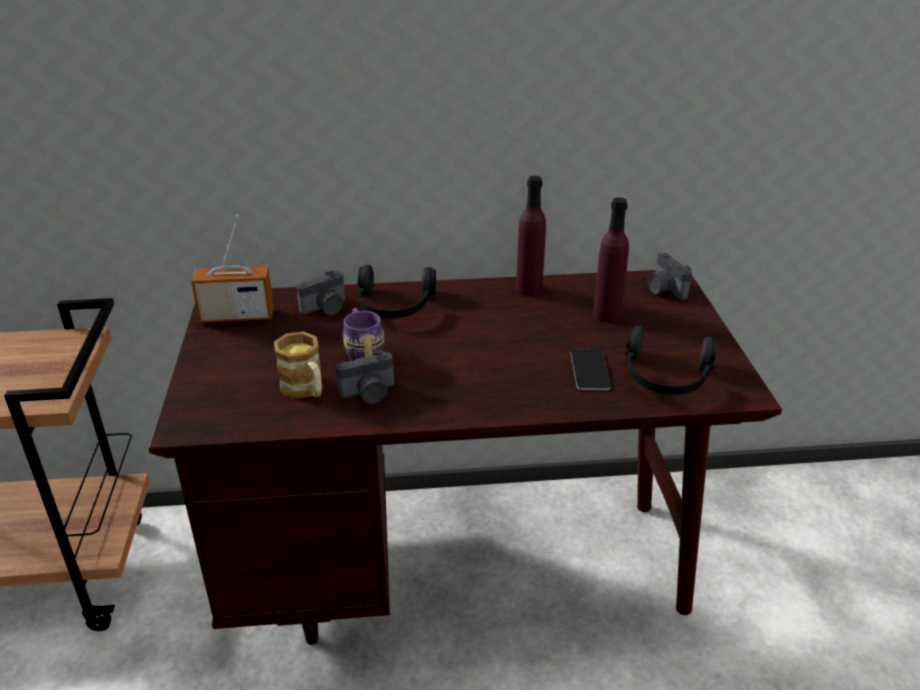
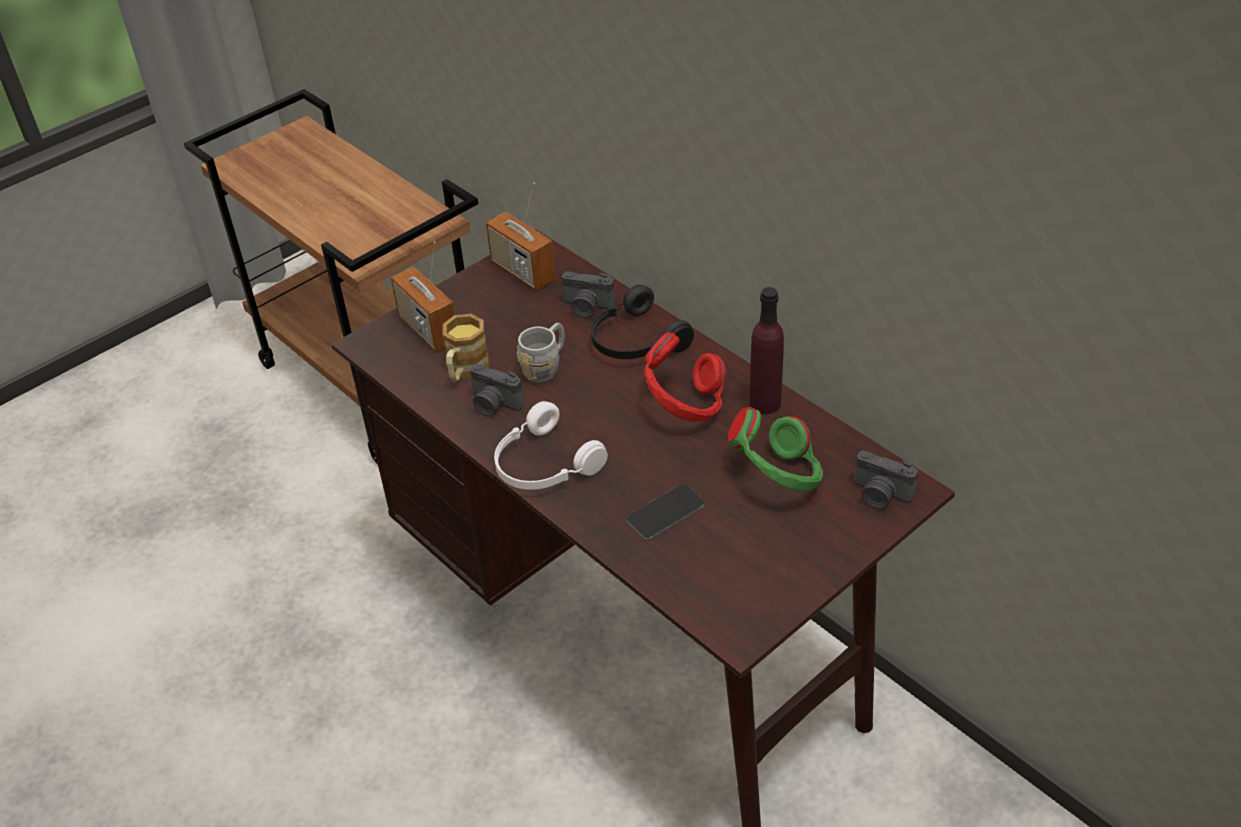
camera: 55 degrees right, 10 degrees up
(226, 387) = (428, 330): none -> radio
(362, 352) = (546, 367): purple mug -> grey mug
(471, 400) = (543, 465): none -> white headphones
(490, 317) = (684, 405): none -> red headphones
(607, 315) = (778, 477): purple bottle -> green headphones
(664, 290) = (880, 495): camera -> camera turned 90 degrees counterclockwise
(665, 377) = (707, 568): black headphones -> none

